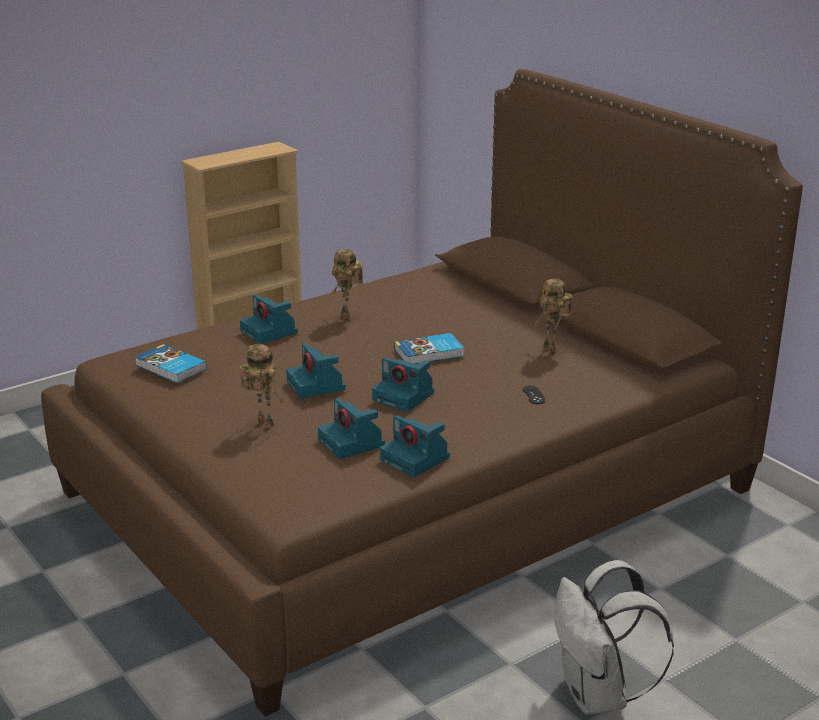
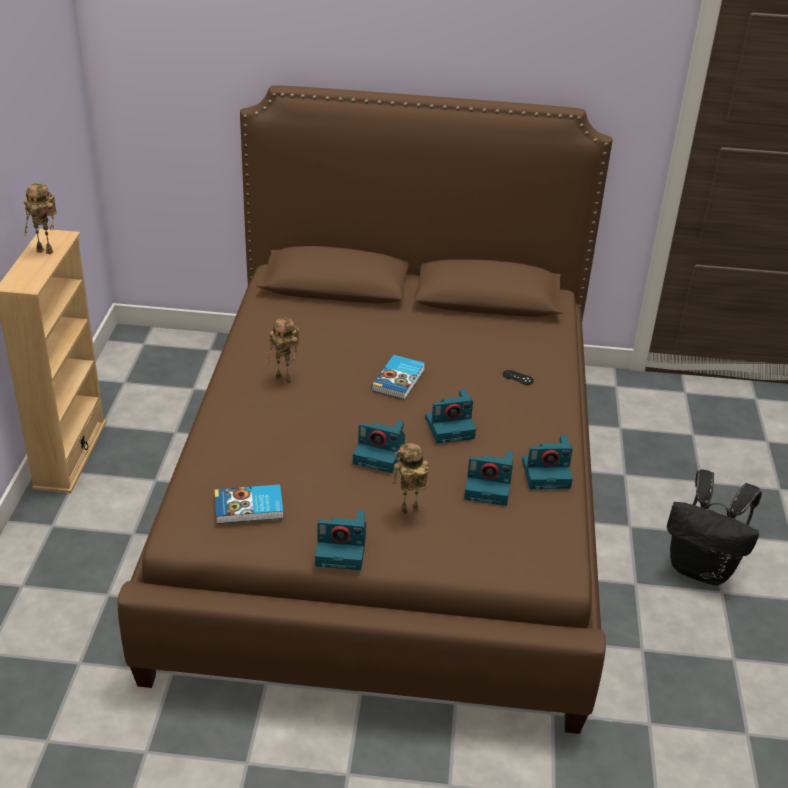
camera: 50 degrees left, 10 degrees up
(270, 332) = (257, 427): camera -> camera (342, 550)
(552, 350) = (464, 333): toy robot -> toy robot (47, 251)
(599, 696) = (702, 568): white backpack -> black backpack

